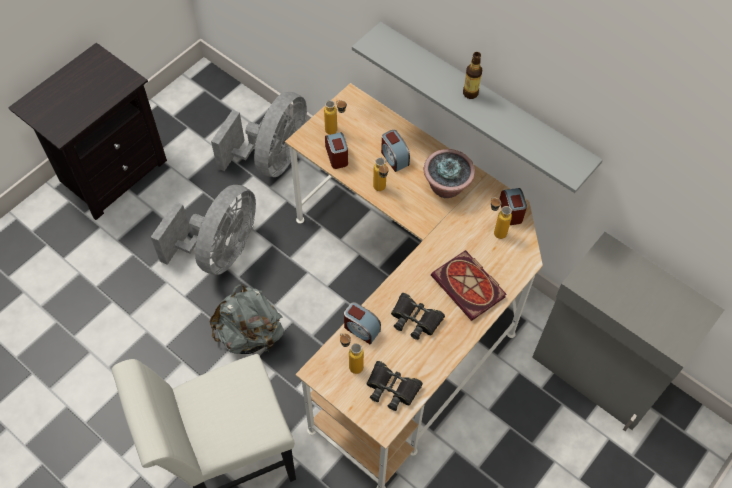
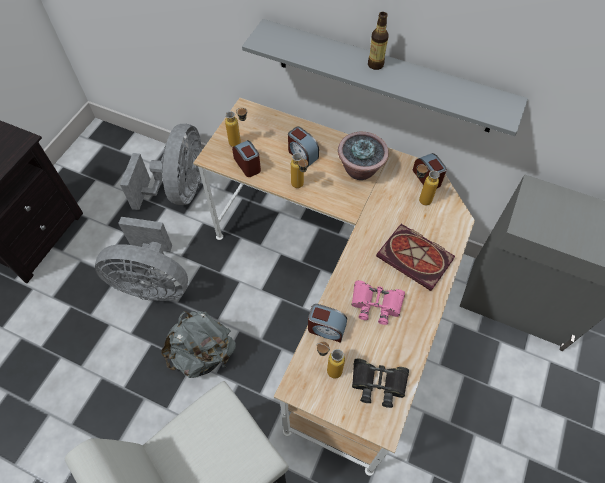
camera: 15 degrees left, 0 degrees up
(219, 251) = (153, 283): grey fan -> grey fan turned 90 degrees clockwise
(415, 319) = (376, 304): black binoculars -> pink binoculars

